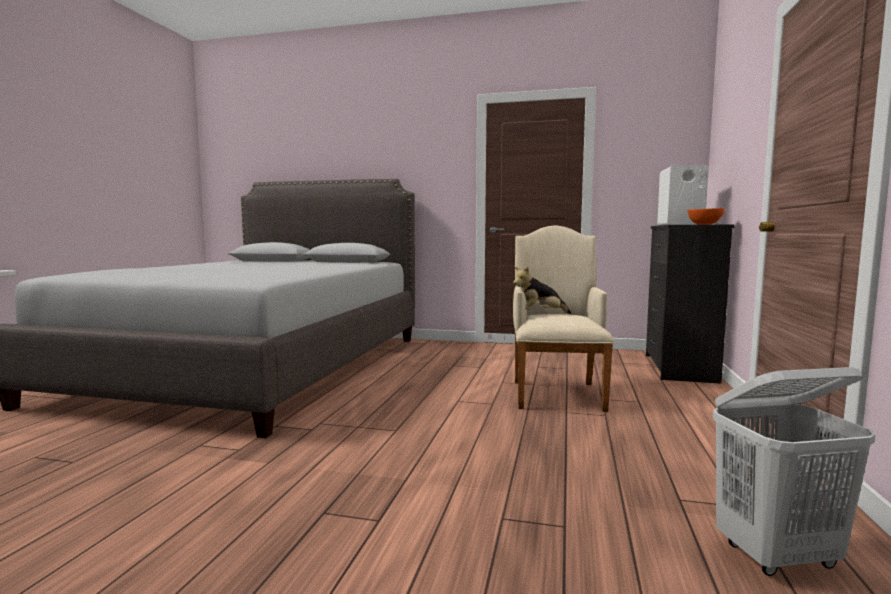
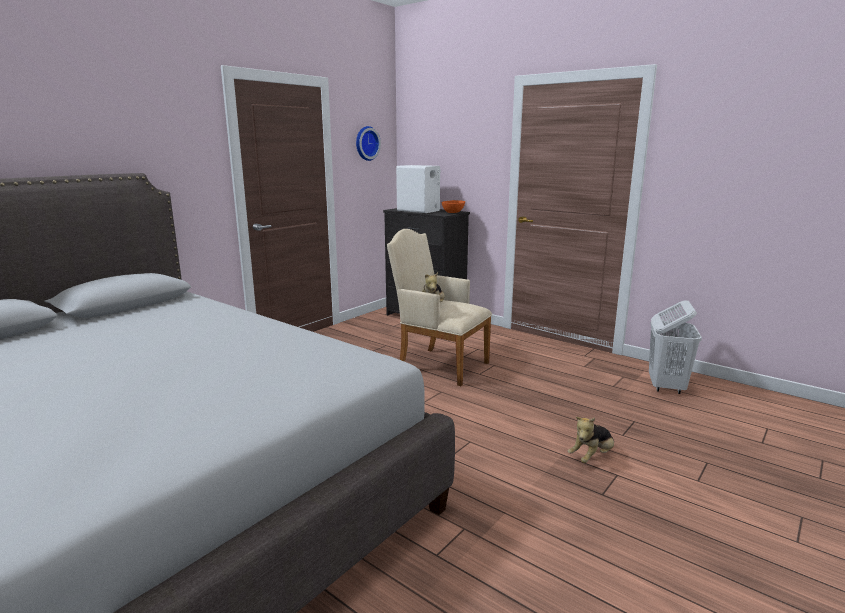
camera: 65 degrees left, 10 degrees up
(414, 498) = (592, 457): none -> plush toy
(649, 151) = (366, 143): none -> wall clock

